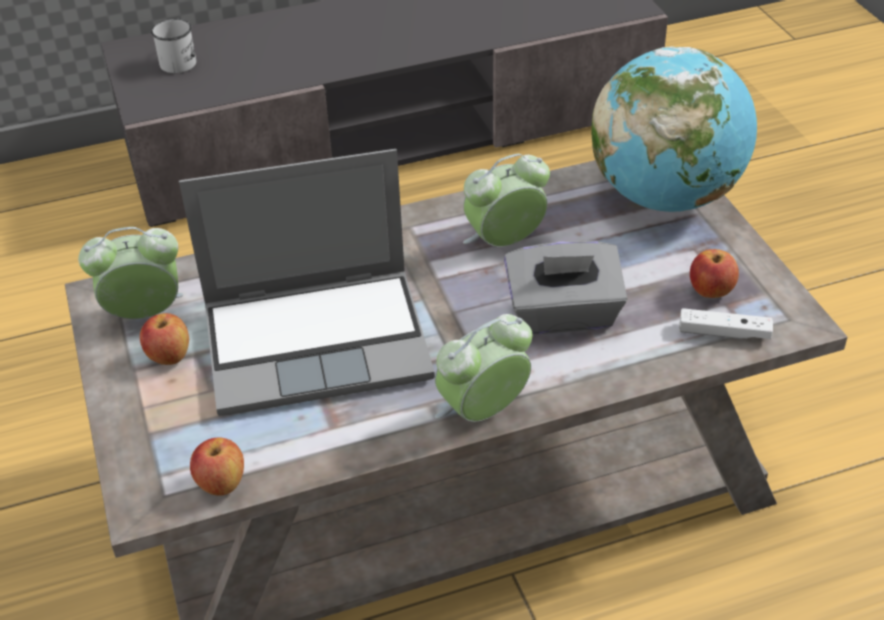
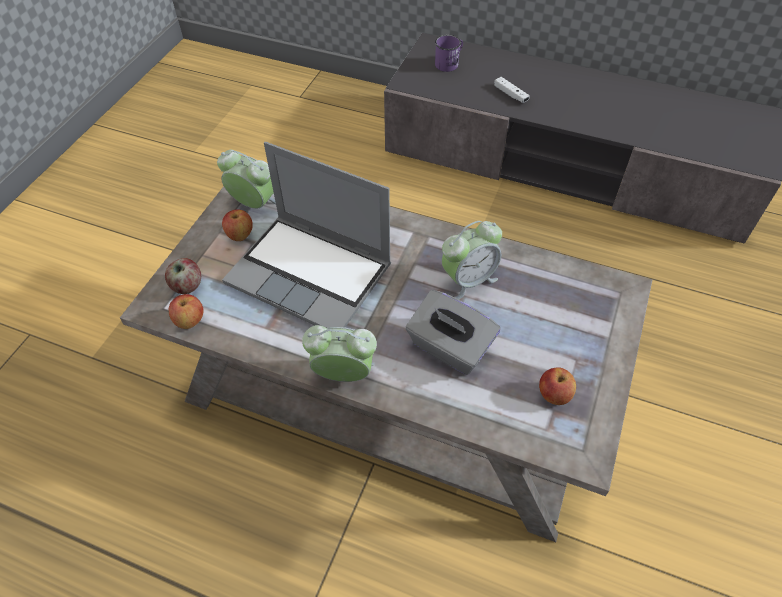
camera: 40 degrees right, 10 degrees up
(167, 452) = (187, 286): none -> apple
(180, 60) = (449, 63): white mug -> purple mug
(505, 242) = (468, 280): alarm clock -> alarm clock turned 135 degrees clockwise
(665, 196) = (599, 312): globe -> none
(724, 333) = (530, 428): white game controller -> white game controller (510, 94)

